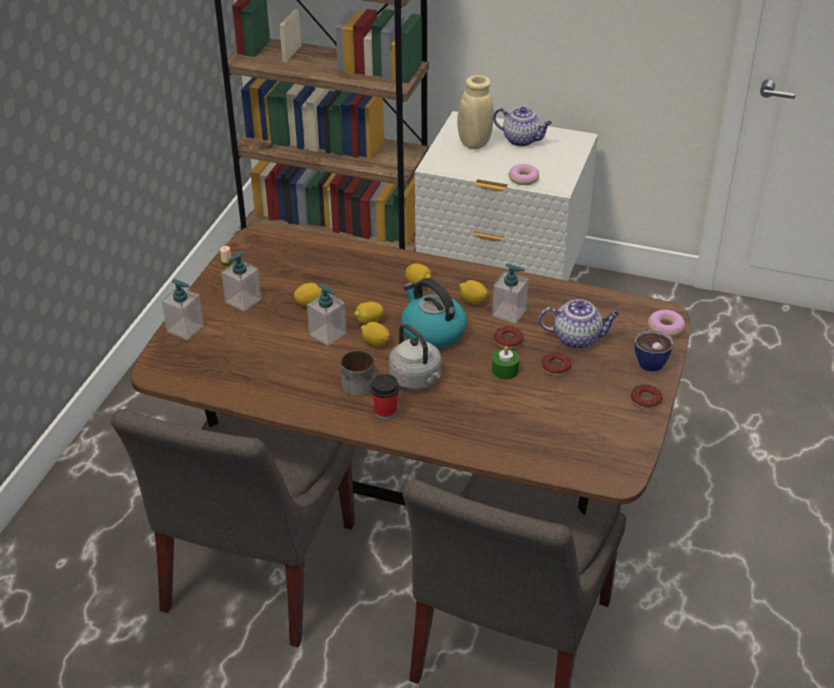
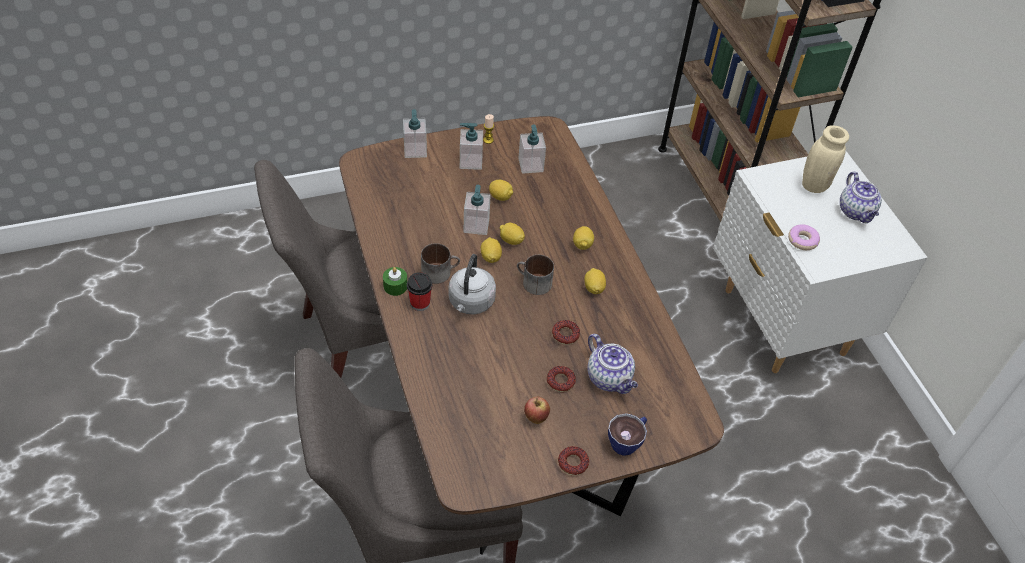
camera: 50 degrees right, 10 degrees up
(432, 332) = (533, 283): kettle -> mug
(505, 370) = (528, 350): green candle -> green candle (395, 286)
(509, 313) = (600, 318): soap dispenser -> soap dispenser (531, 165)
(581, 400) = (535, 418): none -> apple
(665, 328) = (681, 434): donut -> none

